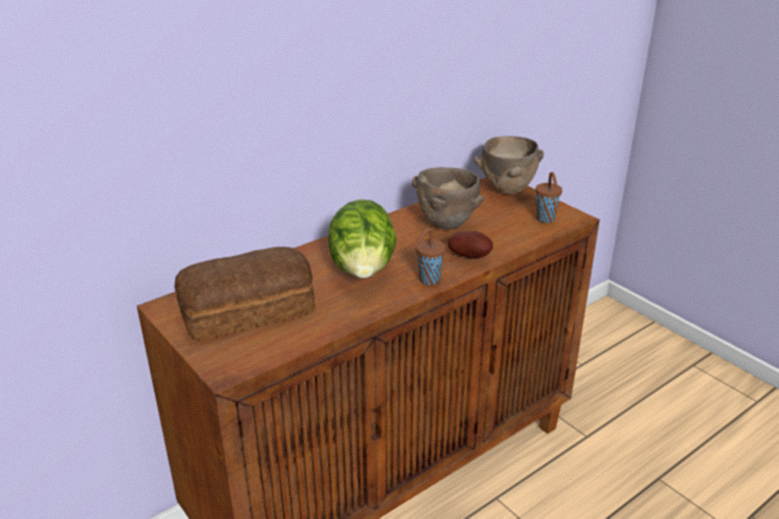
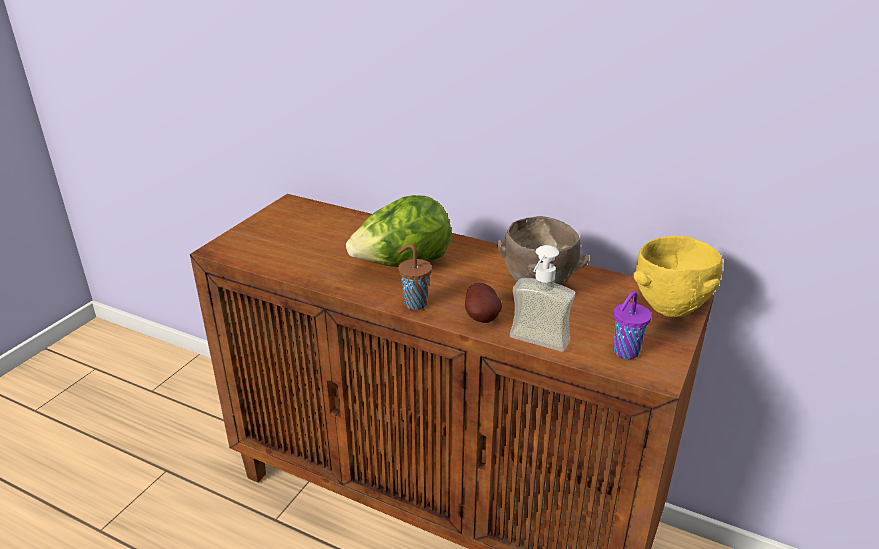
camera: 65 degrees right, 0 degrees up
(250, 310) = (304, 234): bread -> none
(507, 190) = (670, 309): brown bowl -> yellow bowl
(519, 247) = (535, 346): none -> soap dispenser
(545, 219) = (624, 352): brown cup -> purple cup

